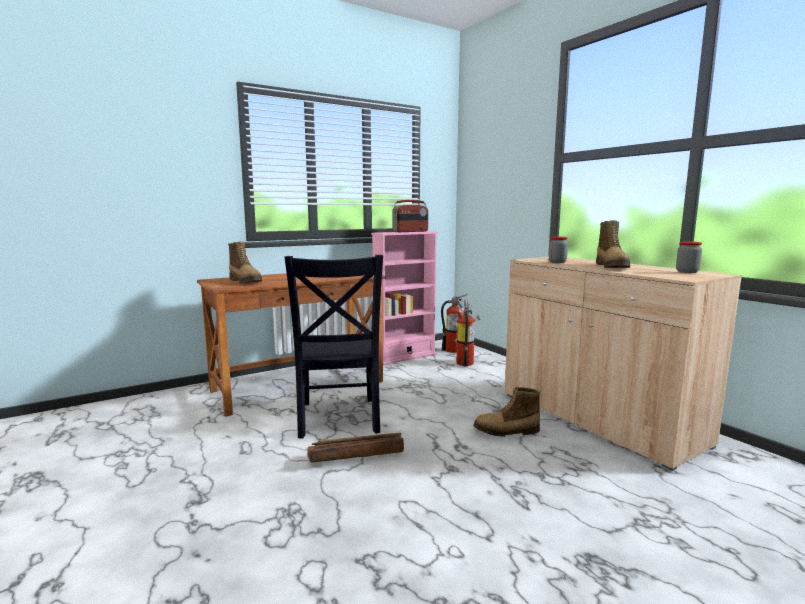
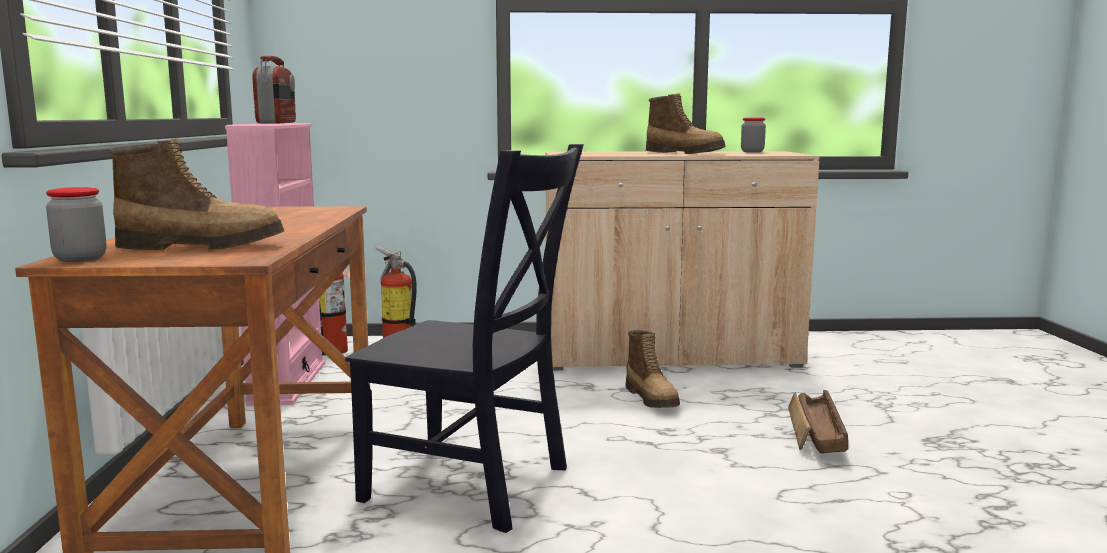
camera: 60 degrees left, 0 degrees up
(356, 455) = (624, 498): crate -> crate (815, 434)
(506, 431) = (652, 399): boot -> boot turned 45 degrees counterclockwise
(557, 262) = (614, 154): jar -> jar (80, 259)

